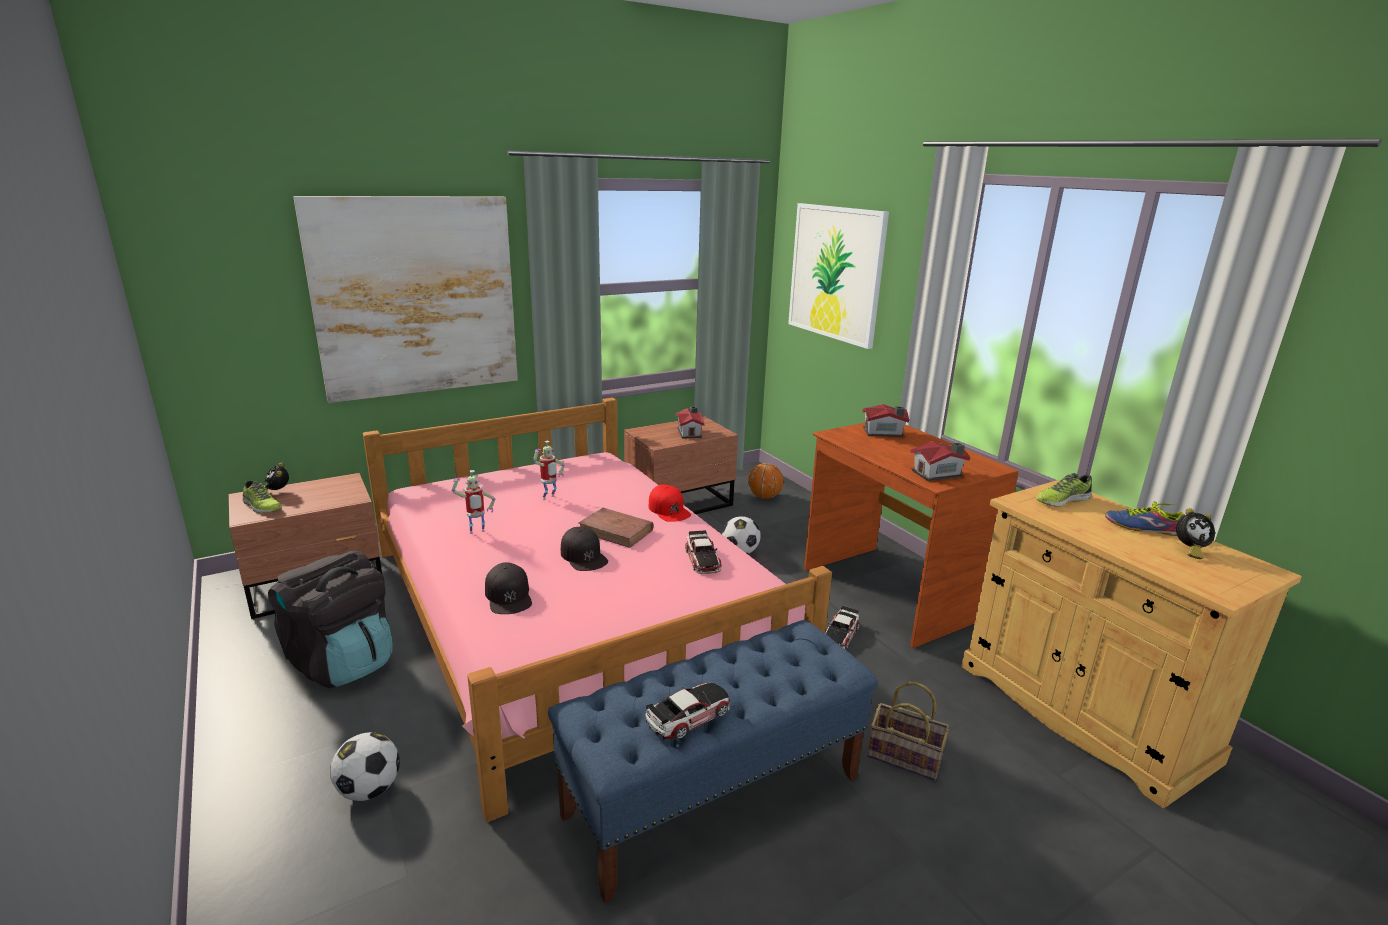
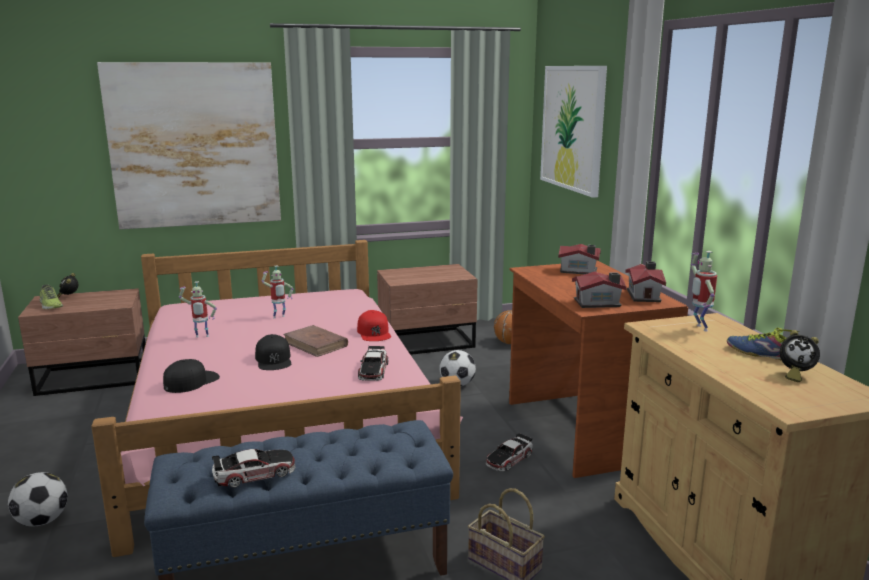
camera: 15 degrees right, 5 degrees down
(342, 662) = (78, 432): black backpack -> none
(508, 596) = (191, 381): black cap -> black cap turned 135 degrees counterclockwise
(690, 432) = (434, 275): toy house -> toy house (644, 295)
(1061, 500) = (699, 328): shoe -> toy robot

